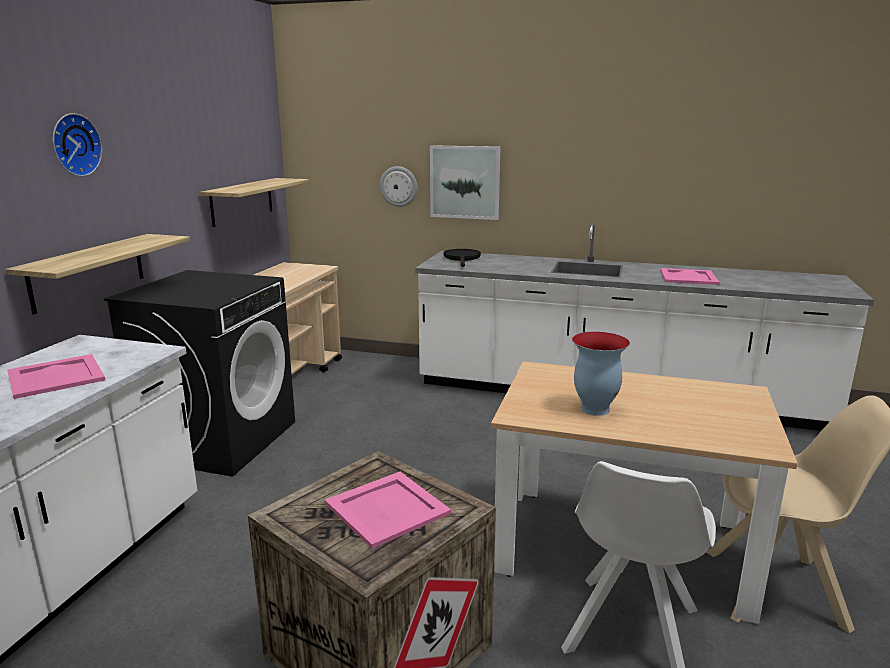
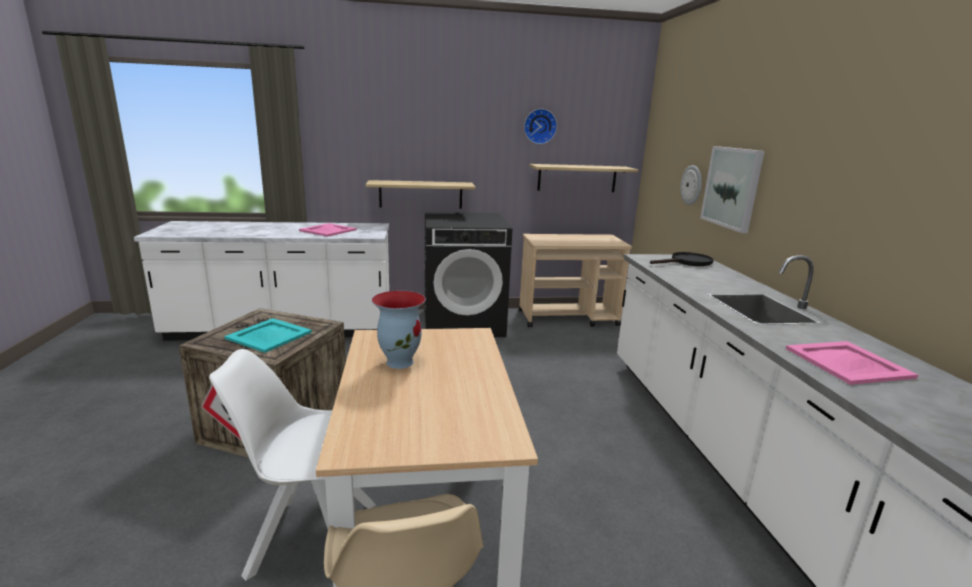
camera: 65 degrees right, 0 degrees up
(74, 145) = (426, 121): wall clock -> wall clock (539, 126)
(388, 508) = (269, 336): pink tray -> turquoise tray

